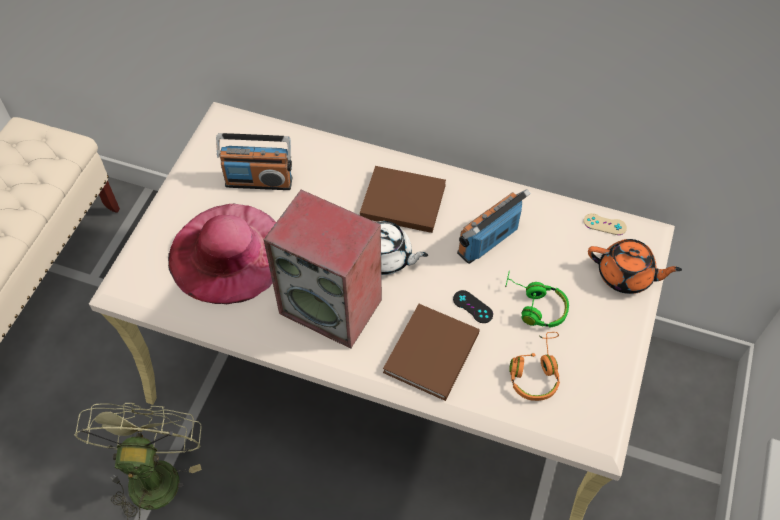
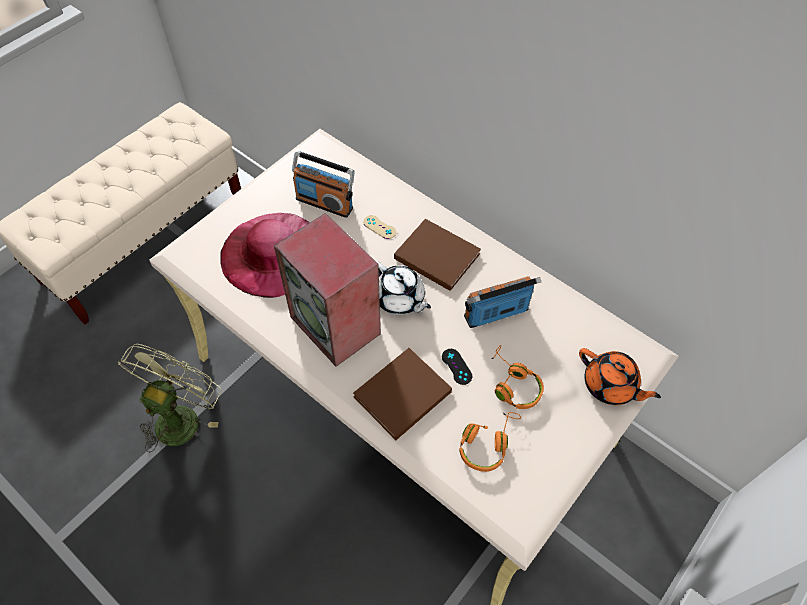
camera: 20 degrees right, 0 degrees up
(534, 305) = (512, 384): green headphones -> orange headphones
(604, 224) = (610, 333): beige game controller -> beige game controller (379, 227)

